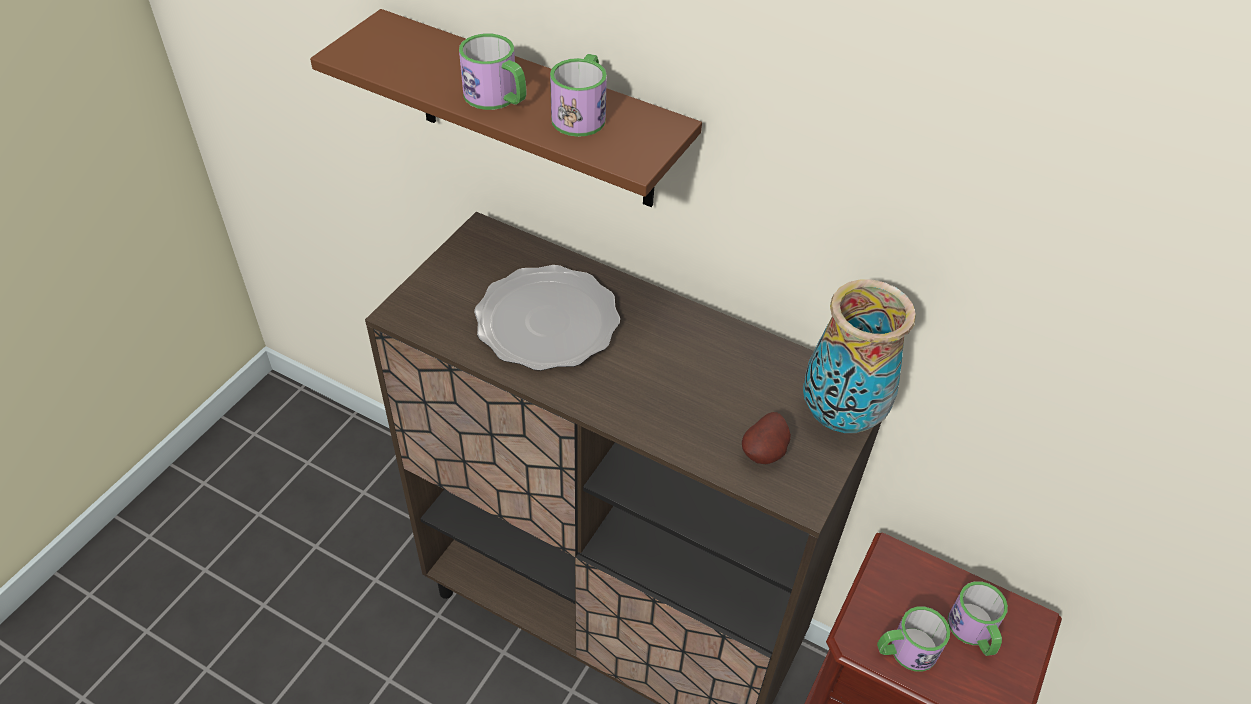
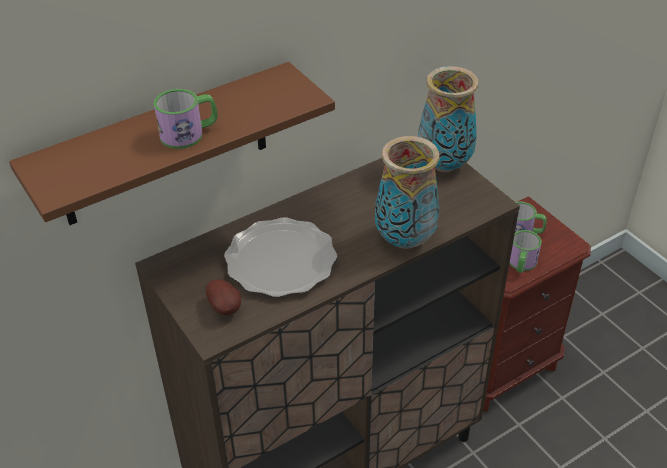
camera: 60 degrees left, 5 degrees down
(582, 114) = (240, 103): mug -> none
(659, 425) = (406, 240): none -> vase
(766, 453) = (453, 203): potato -> potato (226, 308)

